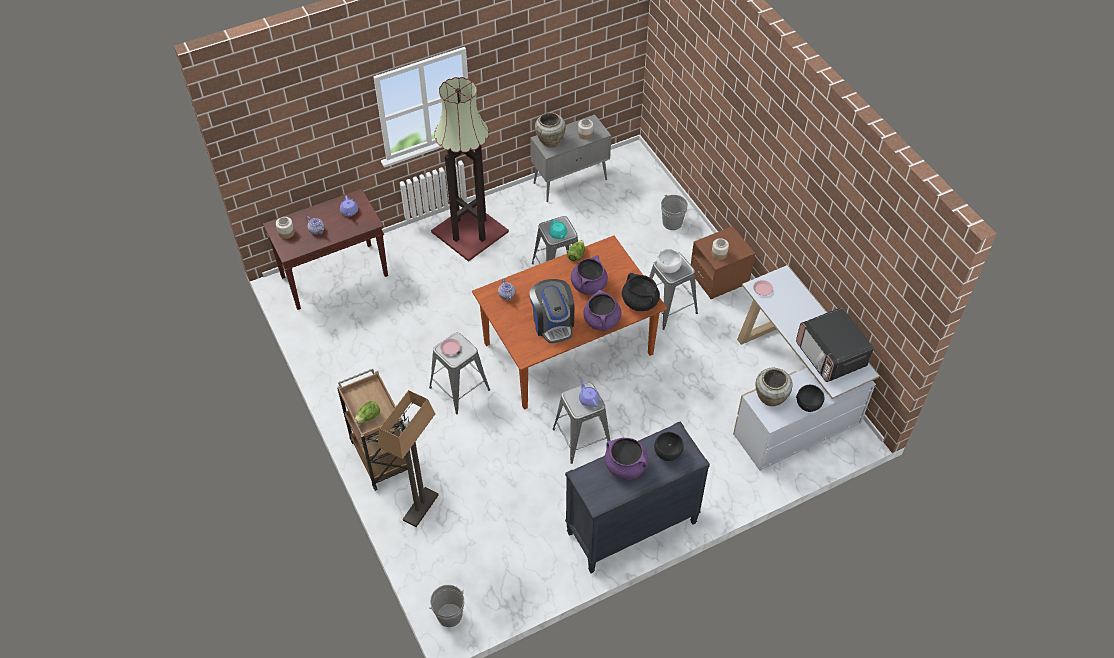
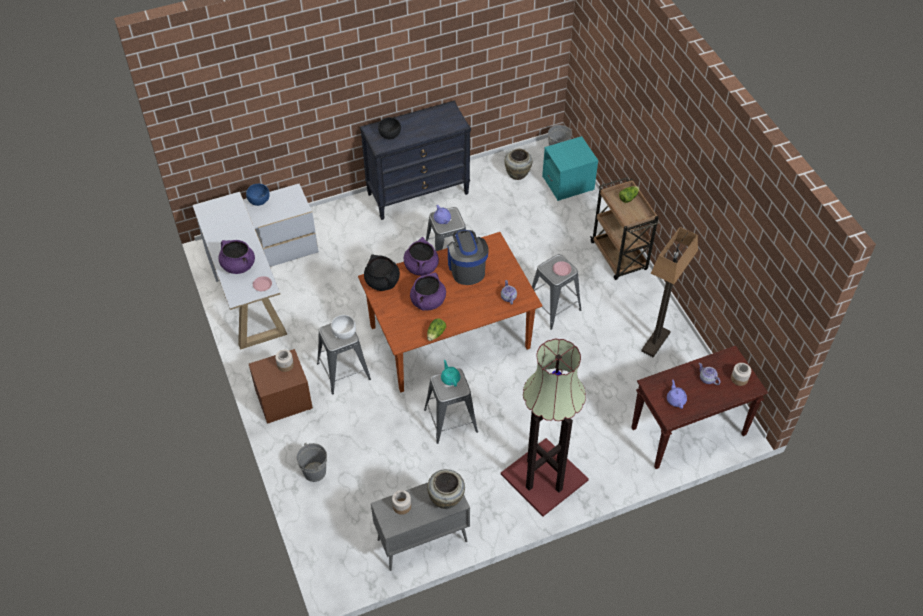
camera: 175 degrees left, 0 degrees up
(421, 508) = (583, 217): floor lamp -> floor lamp (655, 341)
(437, 560) = (568, 183): none -> turquoise nightstand
(626, 466) = (424, 128): purple cooking pot -> purple cooking pot (238, 265)
(770, 398) = (289, 208): beige vase -> beige vase (518, 174)
(808, 404) = (259, 201): black bowl -> blue bowl
(831, 355) = (226, 223): microwave -> none

